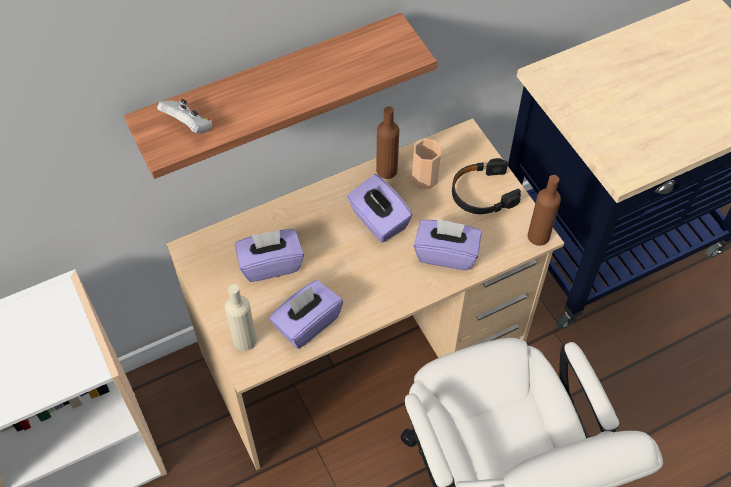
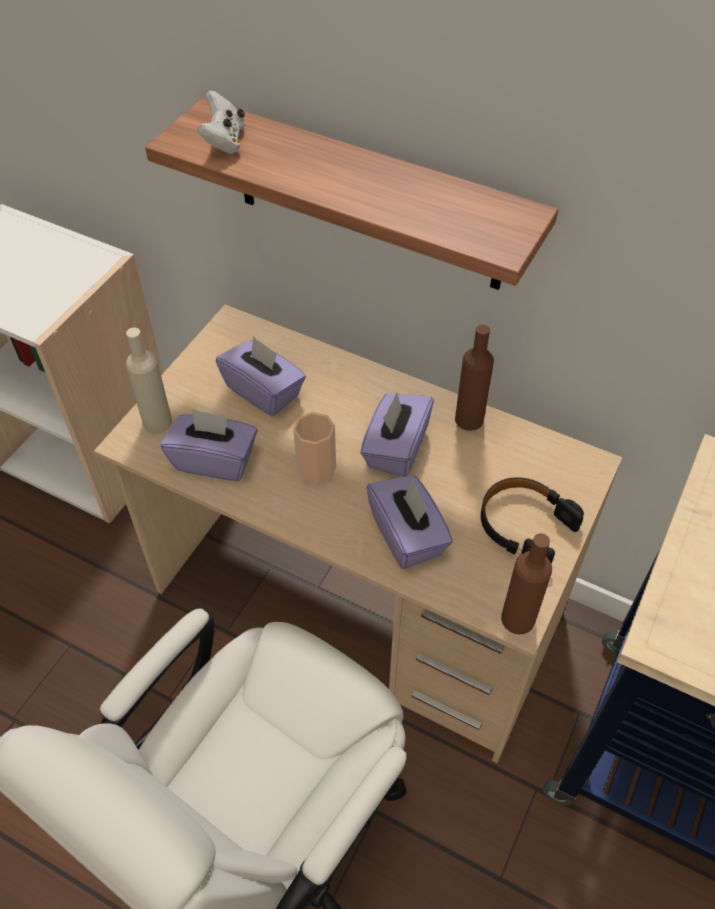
camera: 55 degrees right, 5 degrees down
(425, 178) = (492, 458): cup -> cup (316, 468)

